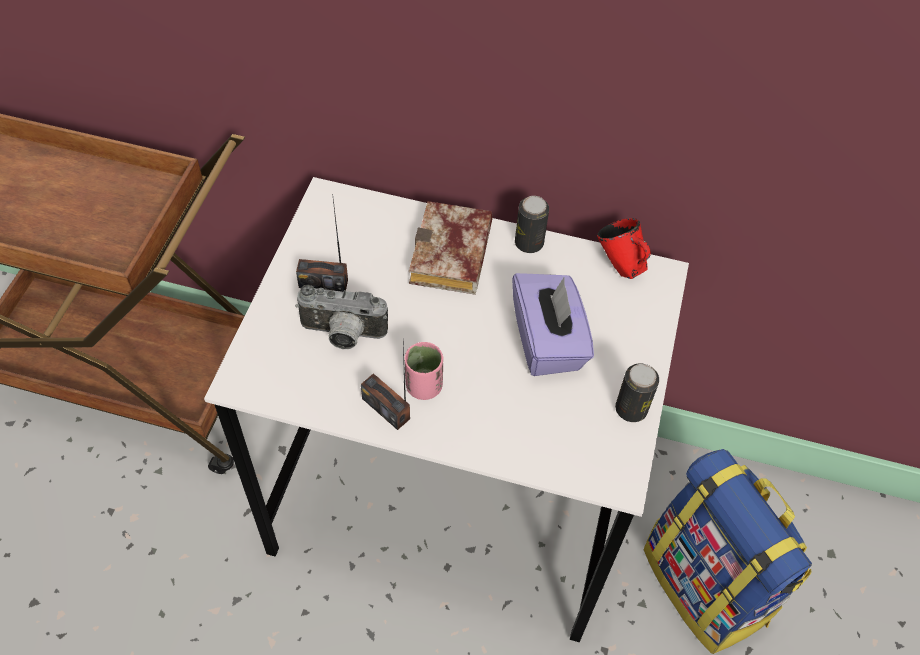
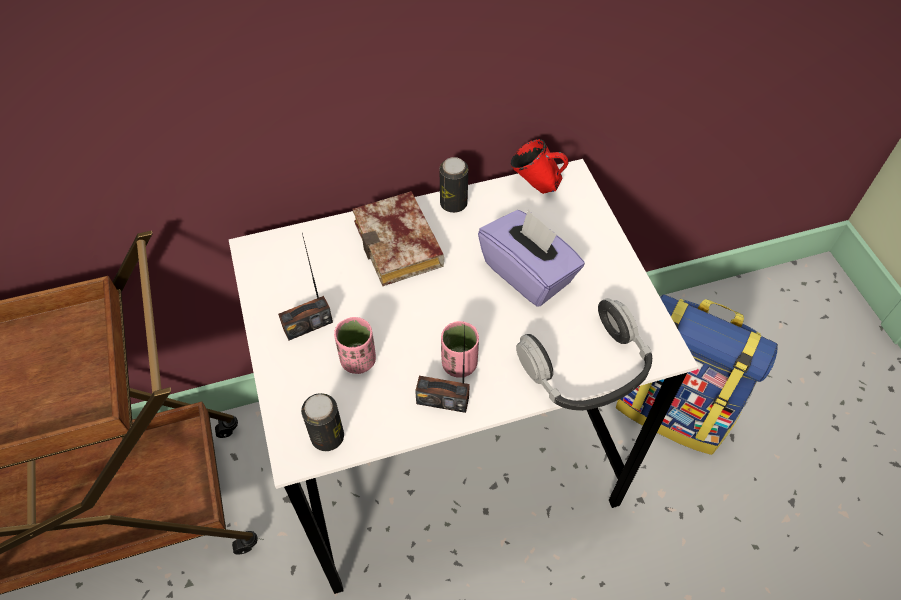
camera: 30 degrees left, 0 degrees up
(342, 335) = (358, 360): camera -> pink cup
(534, 453) = (586, 367): none -> headphones
(631, 409) = (628, 291): can -> can (327, 437)

